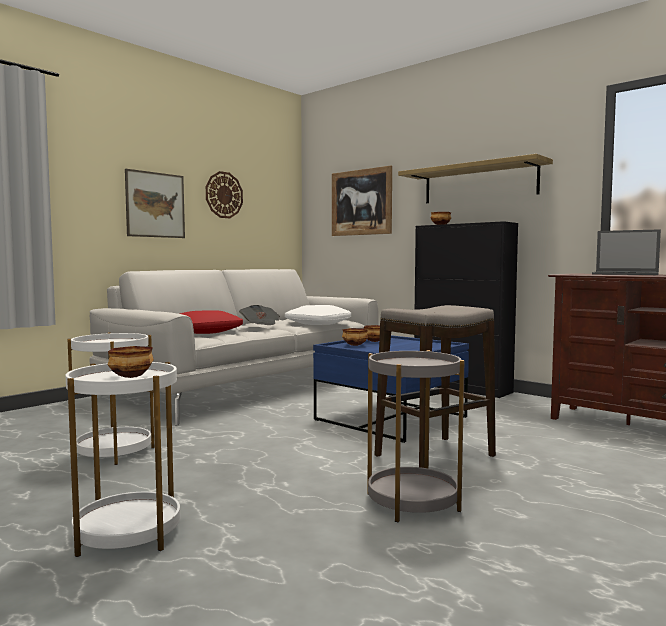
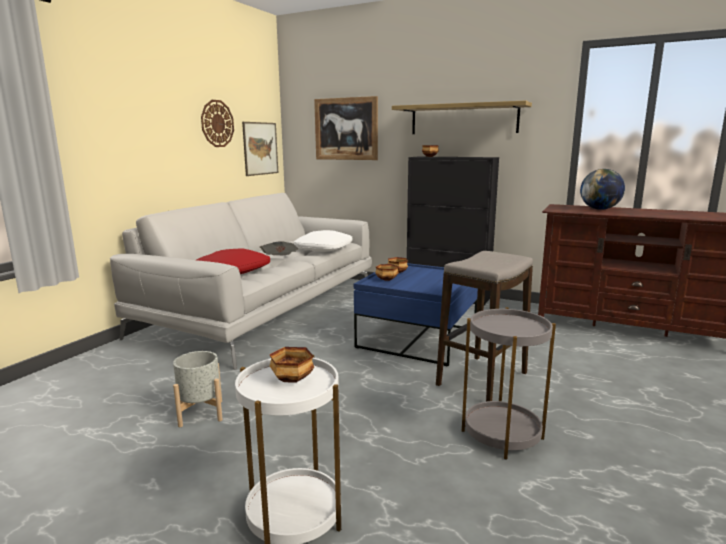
camera: 15 degrees left, 10 degrees up
(114, 452) = (200, 413): white side table -> grey planter
(155, 205) = (157, 140): picture -> picture (260, 148)
(626, 274) = (600, 209): laptop -> globe

